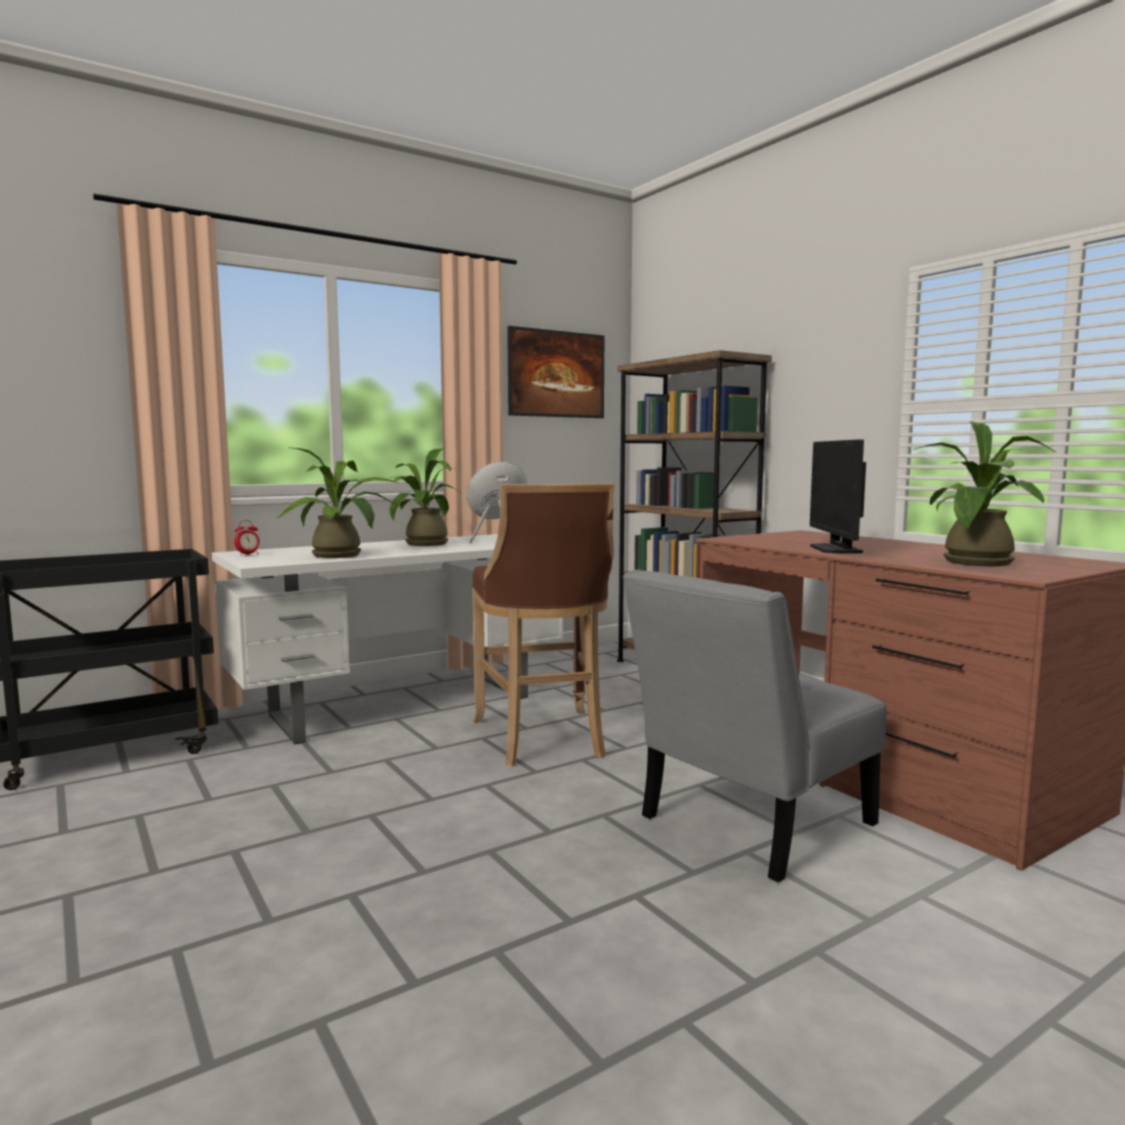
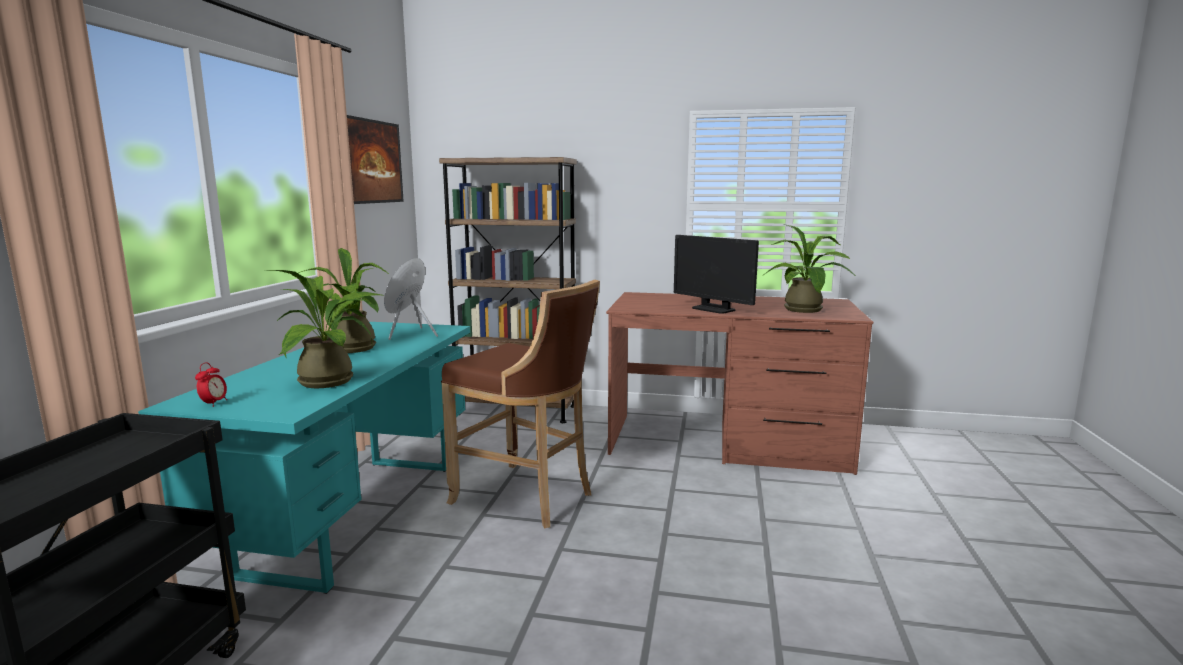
camera: 45 degrees left, 5 degrees up
(403, 705) = (355, 514): white desk -> turquoise desk
(748, 825) = (737, 503): grey chair -> none

